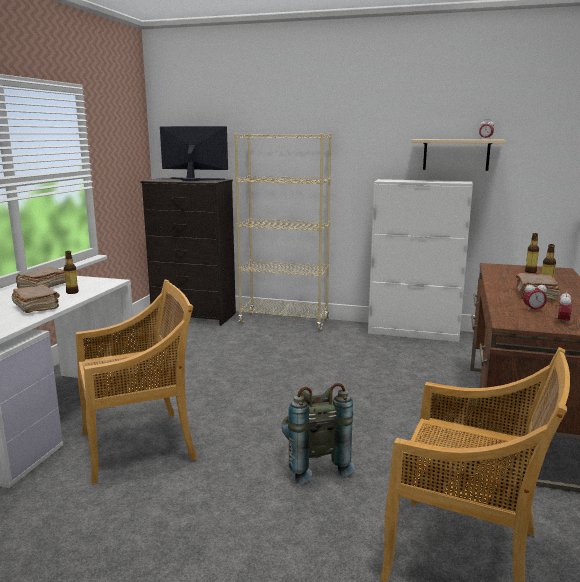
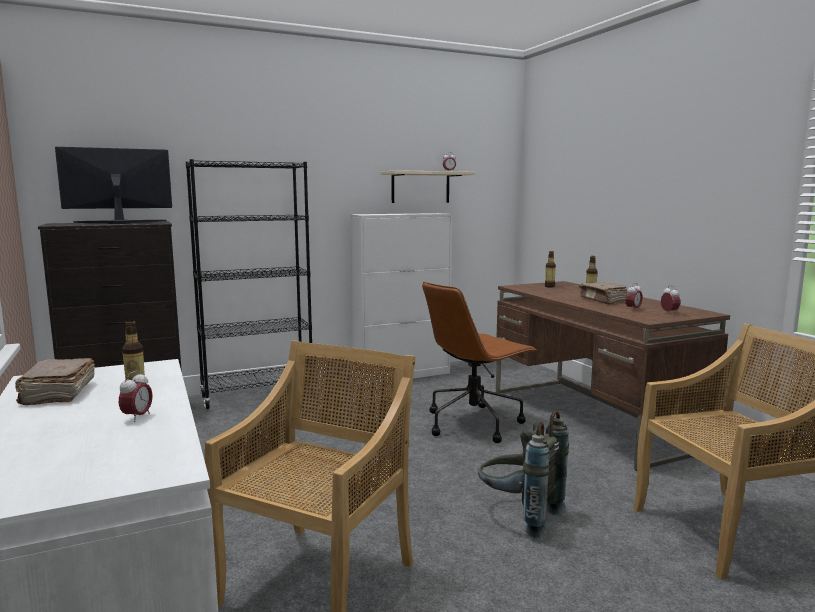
camera: 40 degrees left, 5 degrees down
(37, 307) = (137, 417): brown book -> alarm clock
(284, 322) = (258, 395): beige bookcase -> black bookcase
(404, 388) = (474, 423): none -> brown office chair

